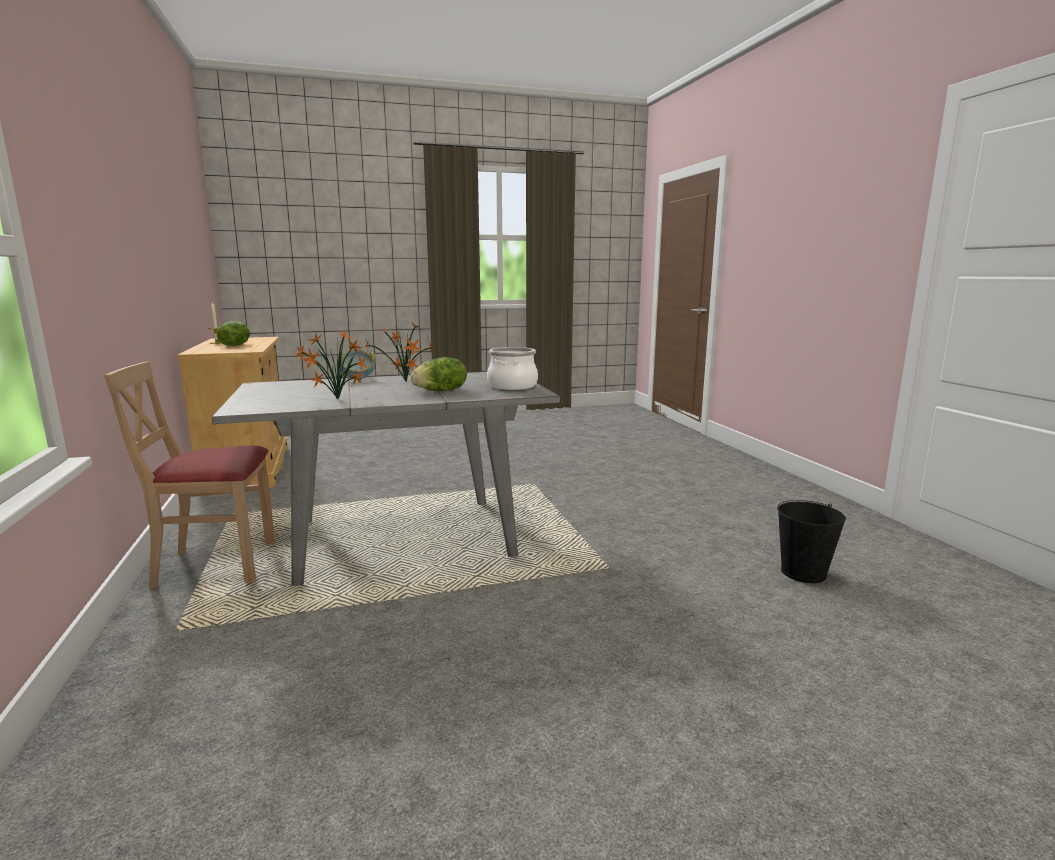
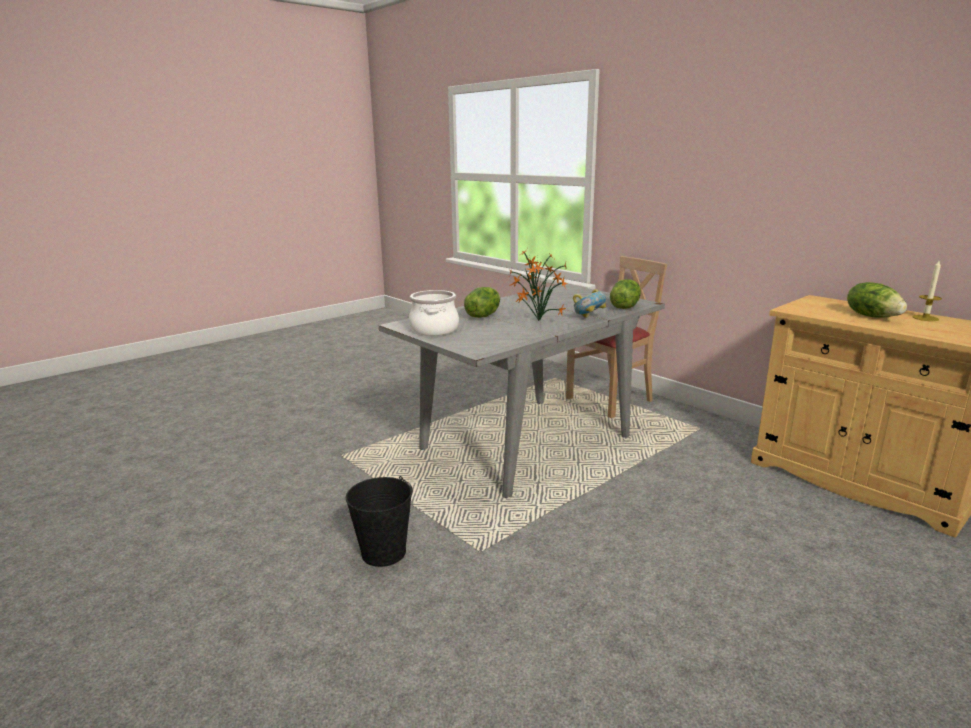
camera: 155 degrees right, 5 degrees up
(291, 383) = (624, 307): none -> lettuce
(803, 573) = (170, 488): black bucket -> black bucket (383, 552)

